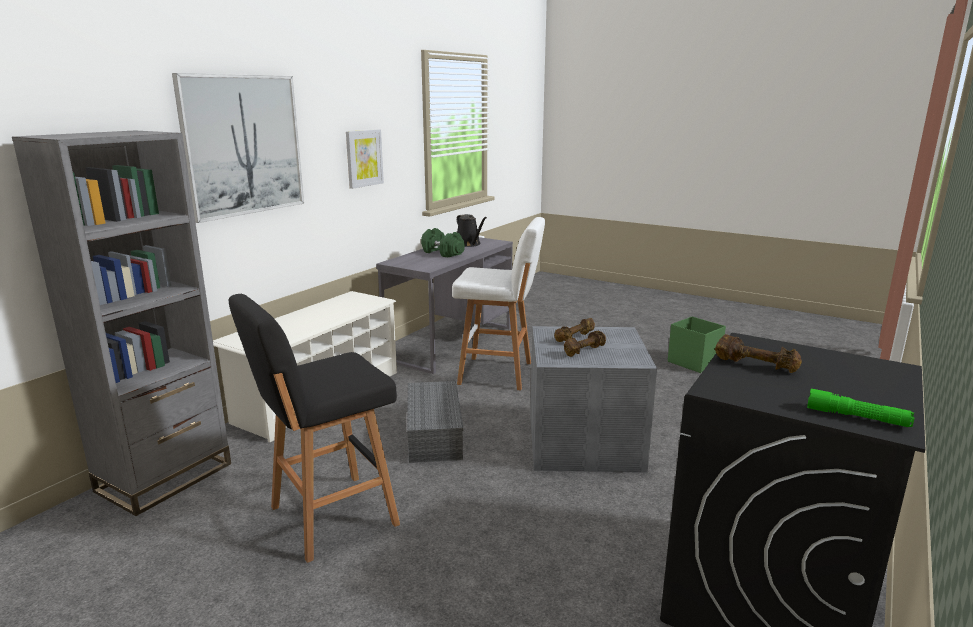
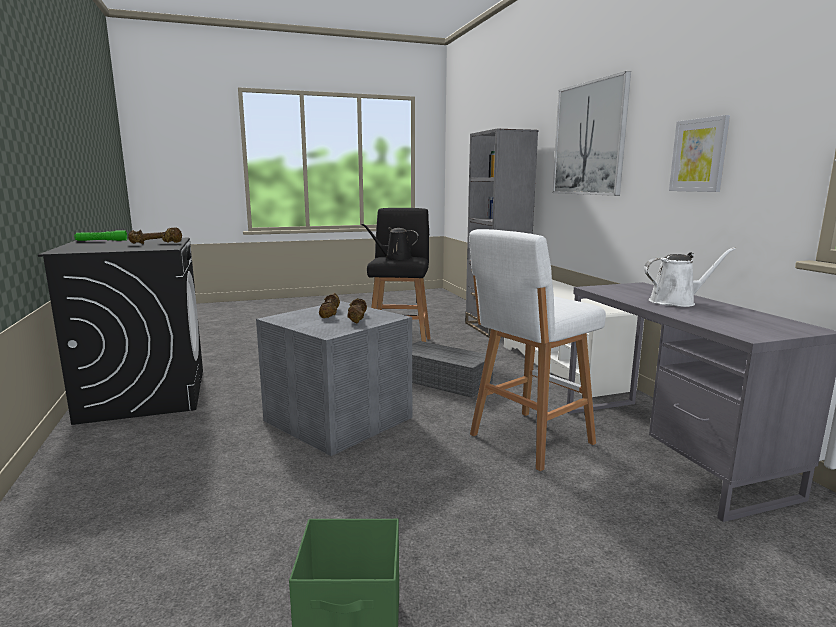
camera: 130 degrees right, 5 degrees down
(442, 253) = (676, 302): green dumbbell -> white watering can
(469, 244) = (736, 319): black watering can -> black watering can (395, 258)

